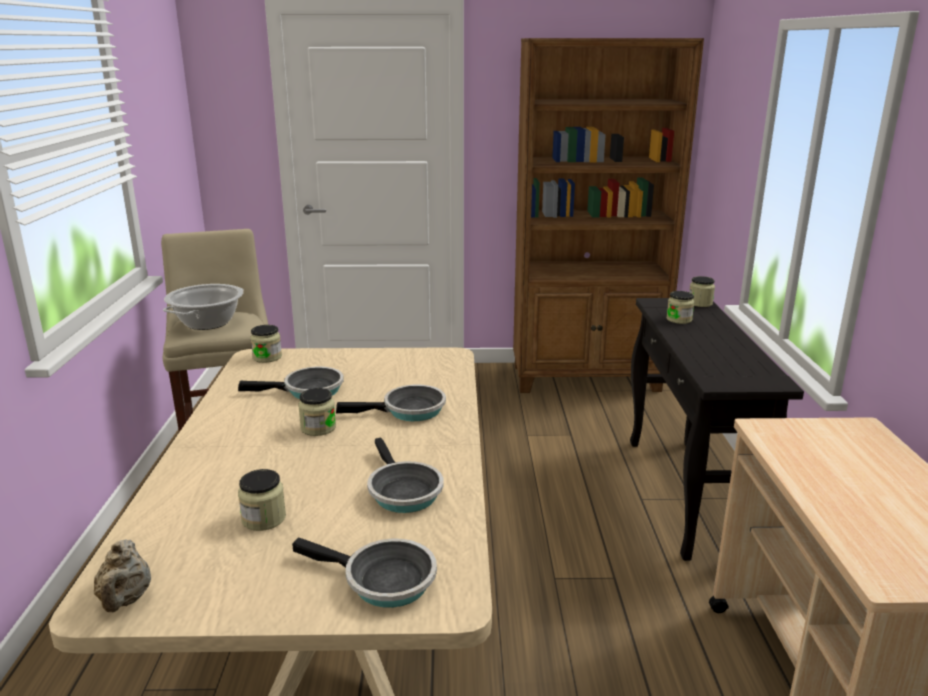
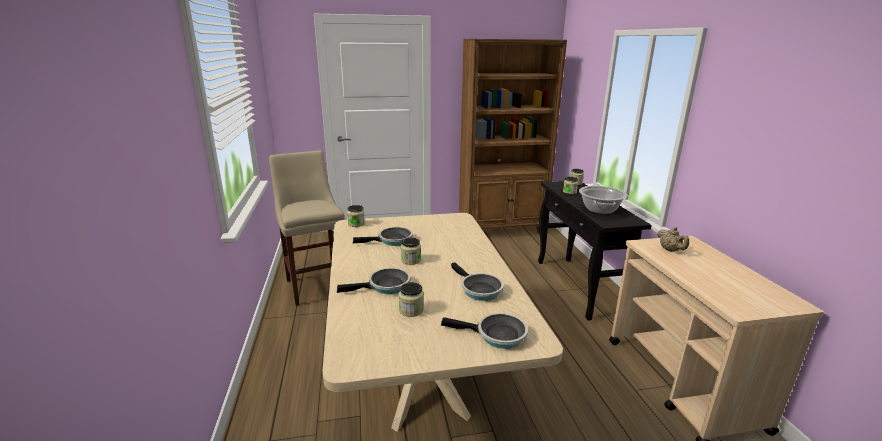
camera: 10 degrees left, 0 degrees up
(125, 600) = (360, 360): beige teapot -> beige teapot (670, 250)
(208, 323) = (304, 207): cooking pot -> cooking pot (600, 209)
(409, 411) = (455, 247): frying pan -> frying pan (385, 286)

